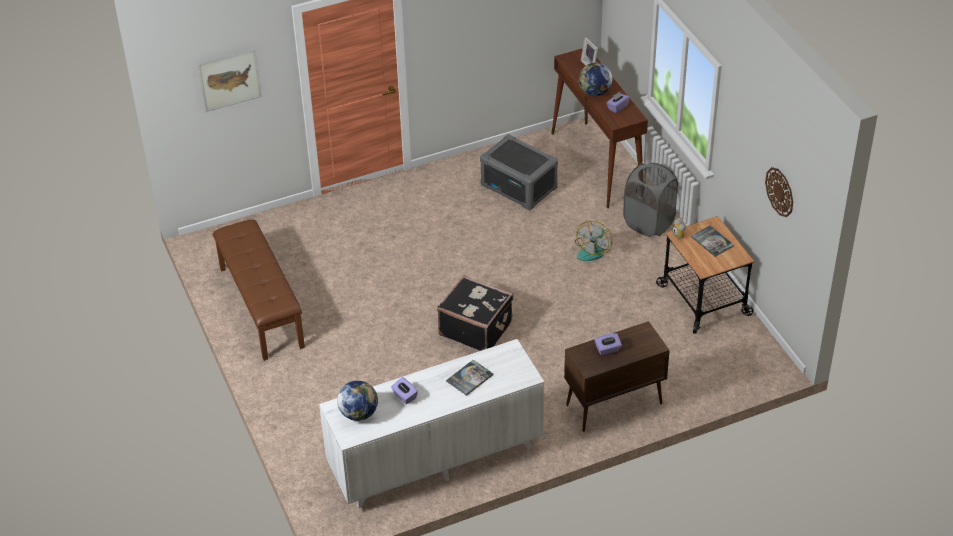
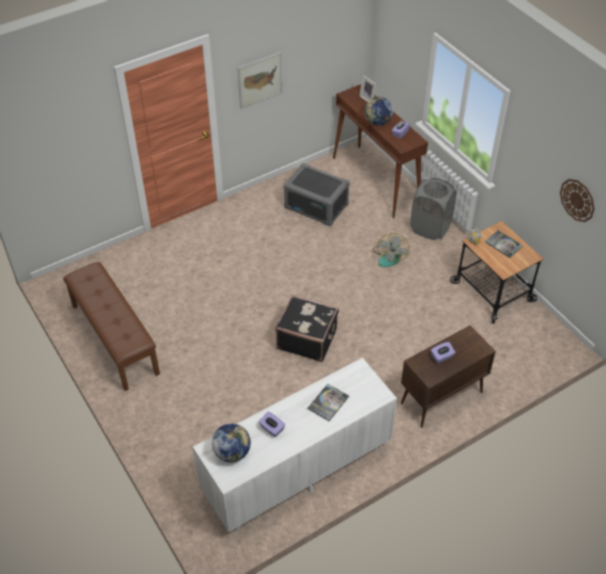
camera: 10 degrees left, 5 degrees up
(229, 80) = (63, 140): picture -> picture (260, 80)

